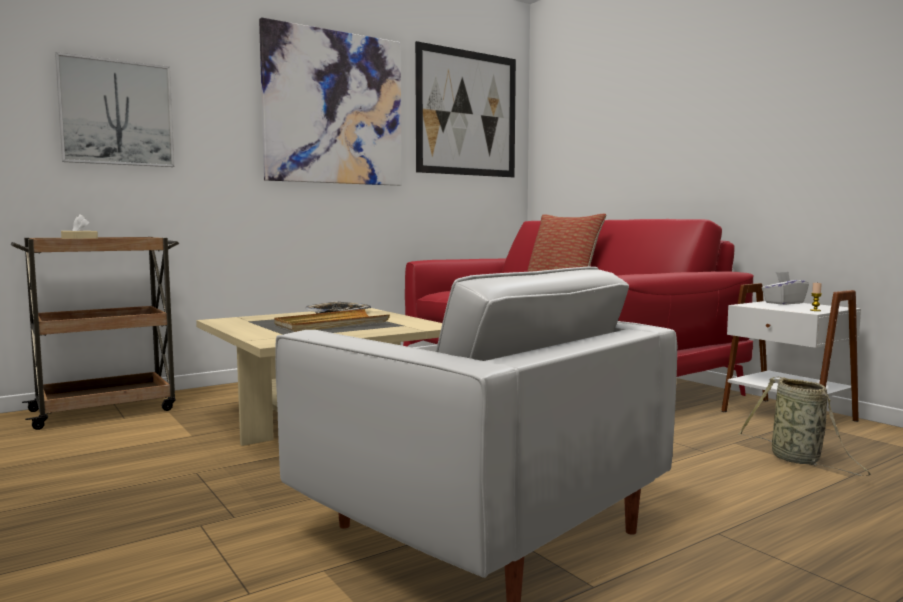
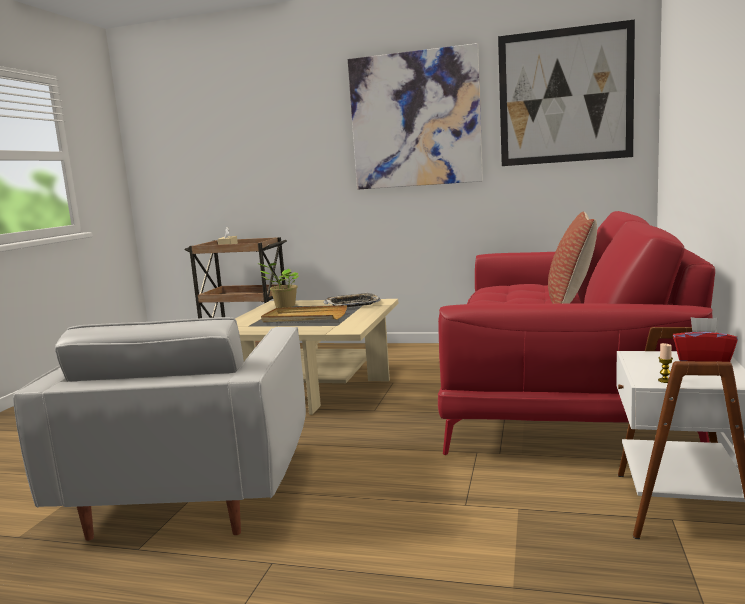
camera: 50 degrees right, 5 degrees up
(116, 113) = (259, 154): picture -> none
(249, 321) = (283, 306): none -> potted plant
(783, 303) = (702, 360): white tissue box -> red tissue box
(799, 460) = (519, 550): basket -> none

